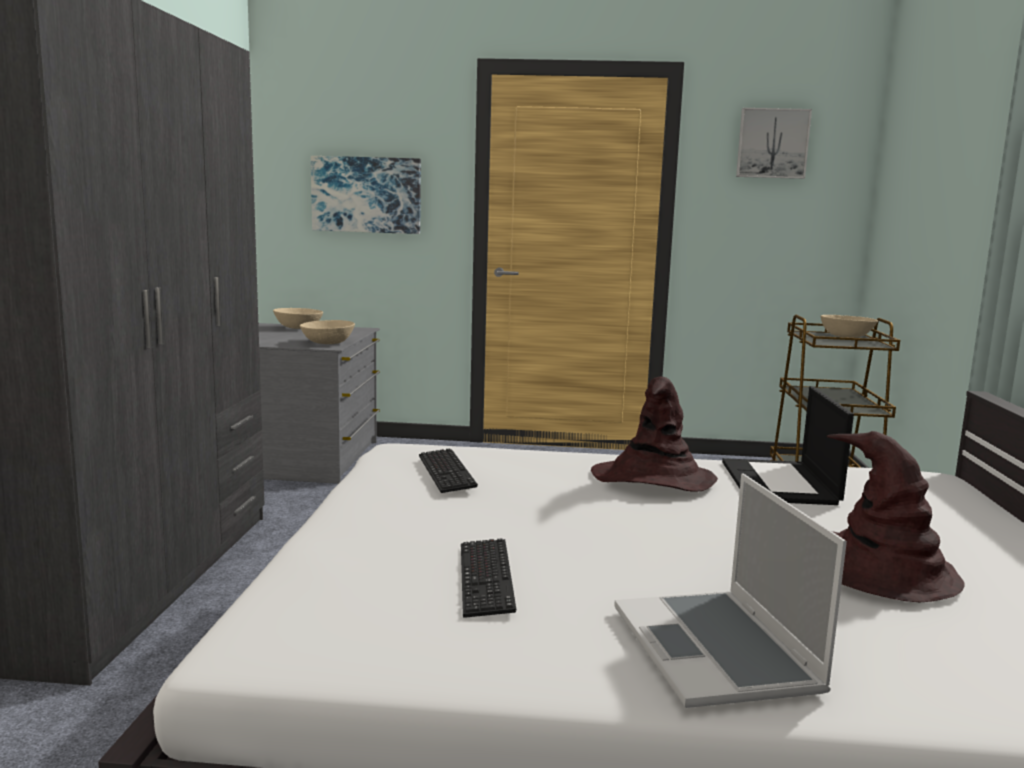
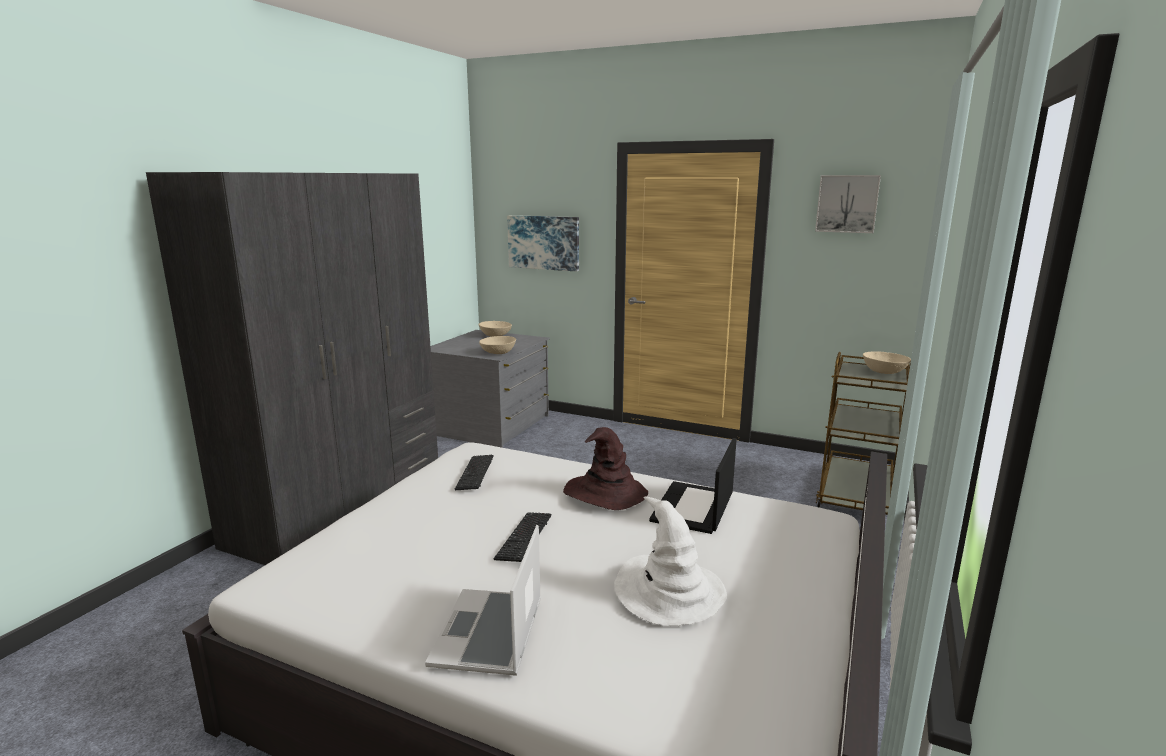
camera: 20 degrees right, 5 degrees up
(485, 579) = (417, 559): keyboard -> keyboard (524, 538)
(878, 569) = (669, 593): brown hat -> white hat

